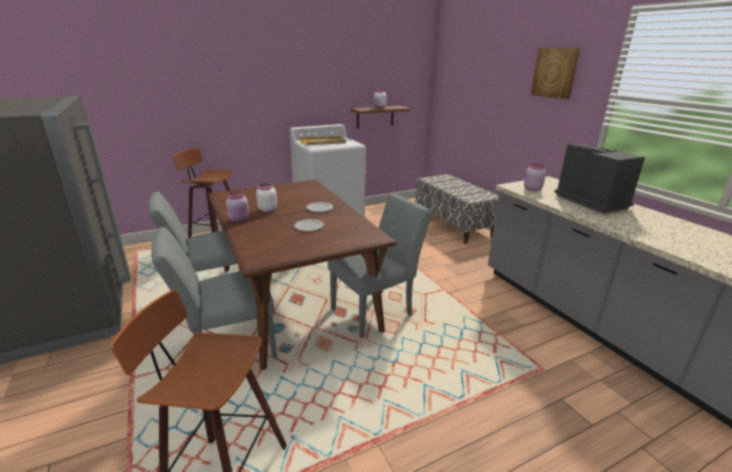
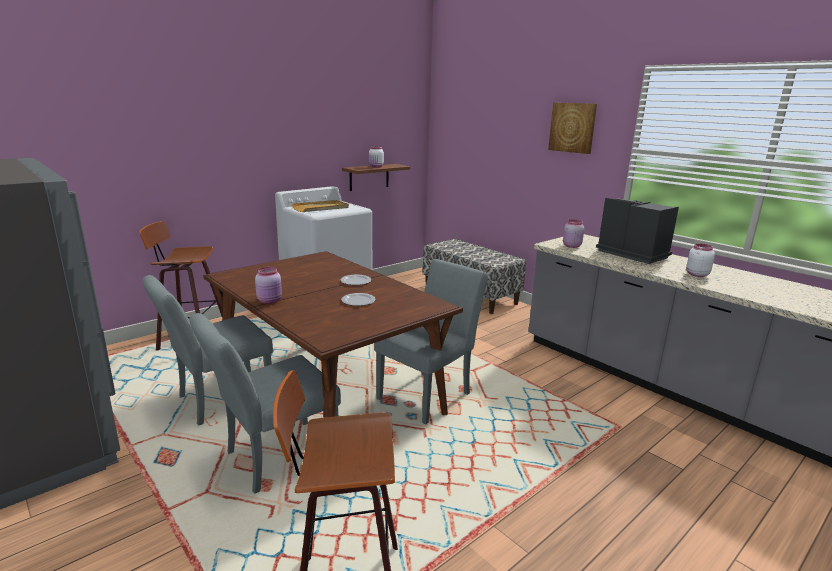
camera: 15 degrees left, 5 degrees down
(267, 210) = (295, 287): white jar -> white jar (696, 274)

